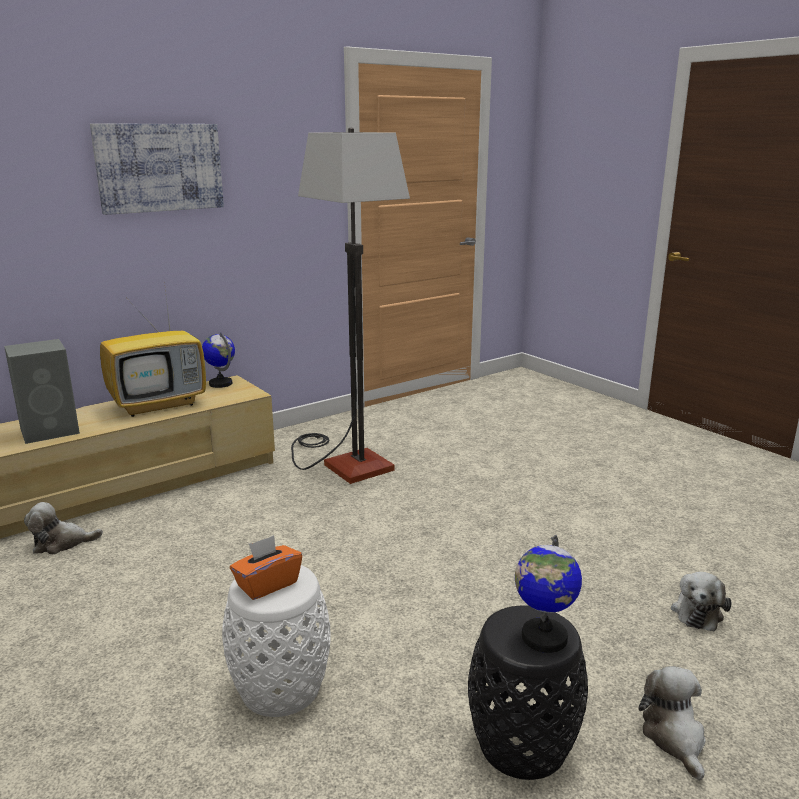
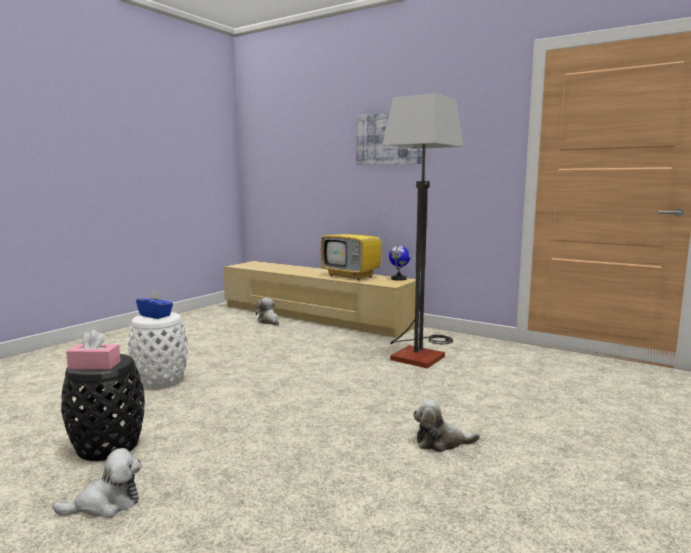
camera: 70 degrees right, 10 degrees down
(51, 430) = (300, 271): grey speaker -> none
(267, 584) = (155, 315): orange tissue box -> blue tissue box
(543, 637) = (94, 365): globe -> pink tissue box
(697, 611) = (284, 517): plush toy -> plush toy (441, 442)

